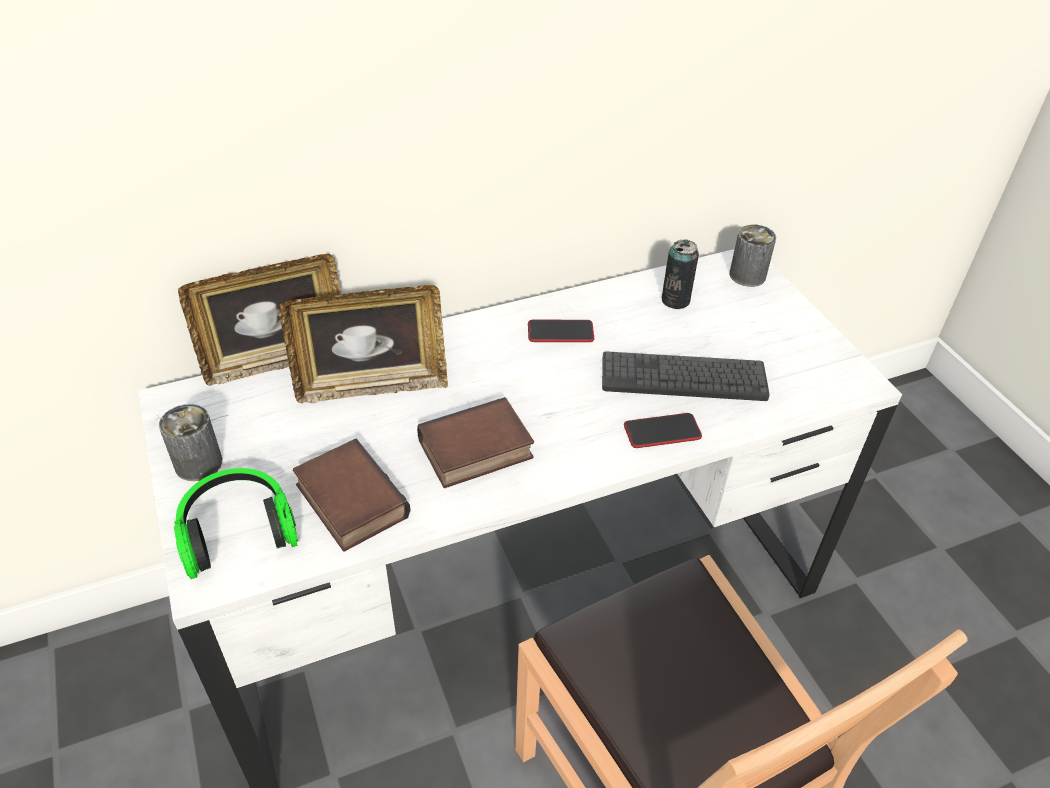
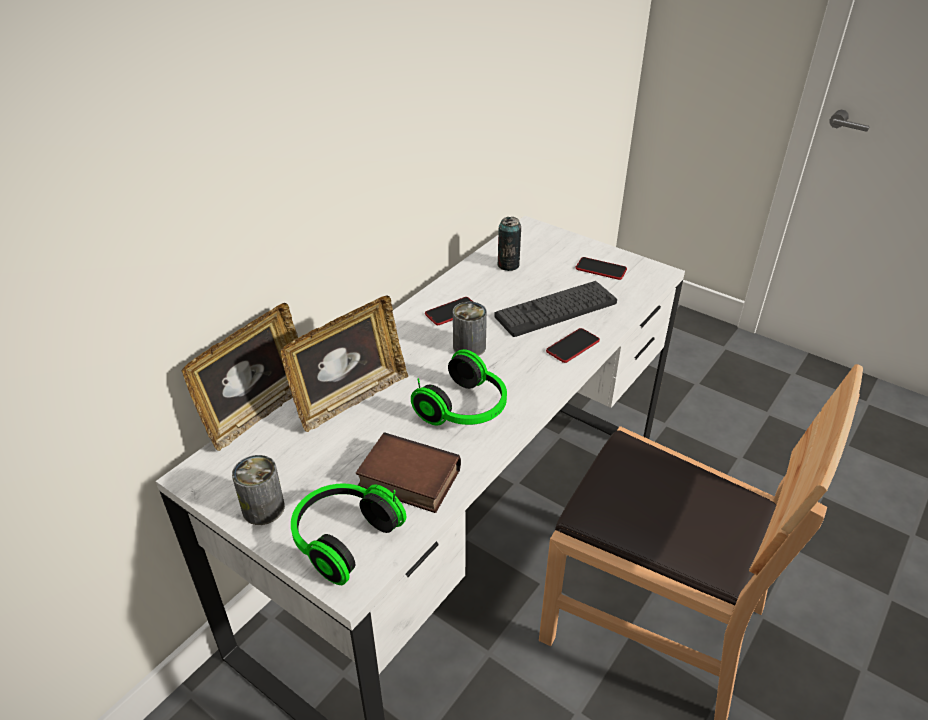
camera: 30 degrees left, 5 degrees down
(475, 452) = (466, 409): book -> headphones
(747, 275) = (538, 234): can -> can (469, 347)
(787, 349) = (601, 269): none -> phone

